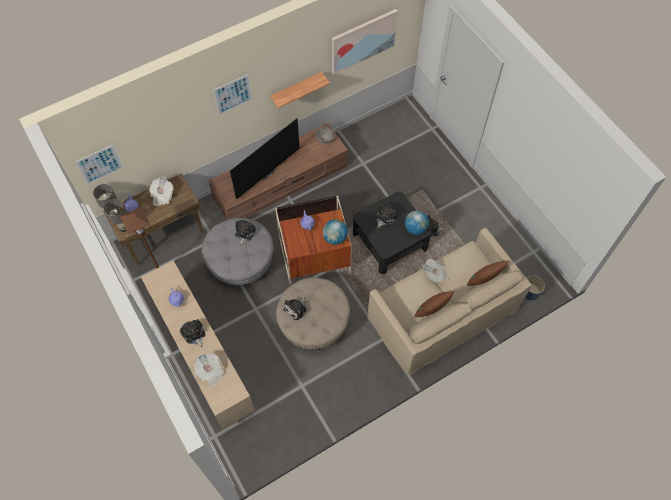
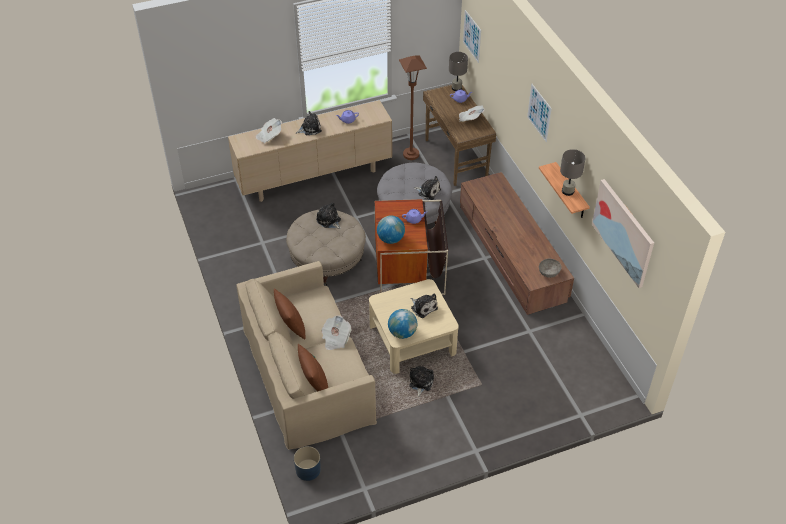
camera: 100 degrees right, 15 degrees down
(124, 227) = (438, 94): grey table lamp -> grey table lamp (567, 191)
(265, 172) = (506, 216): television -> none
(389, 241) = (412, 339): black coffee table -> beige coffee table

